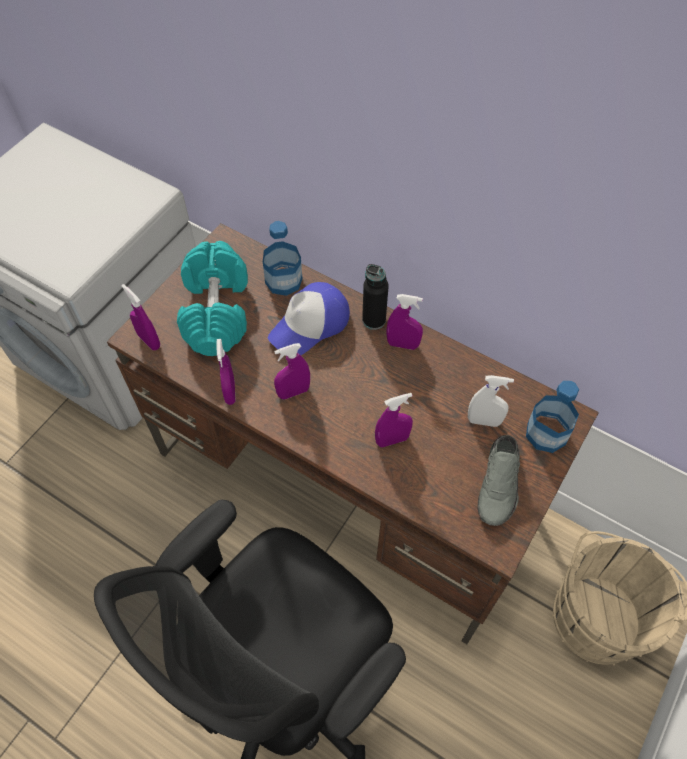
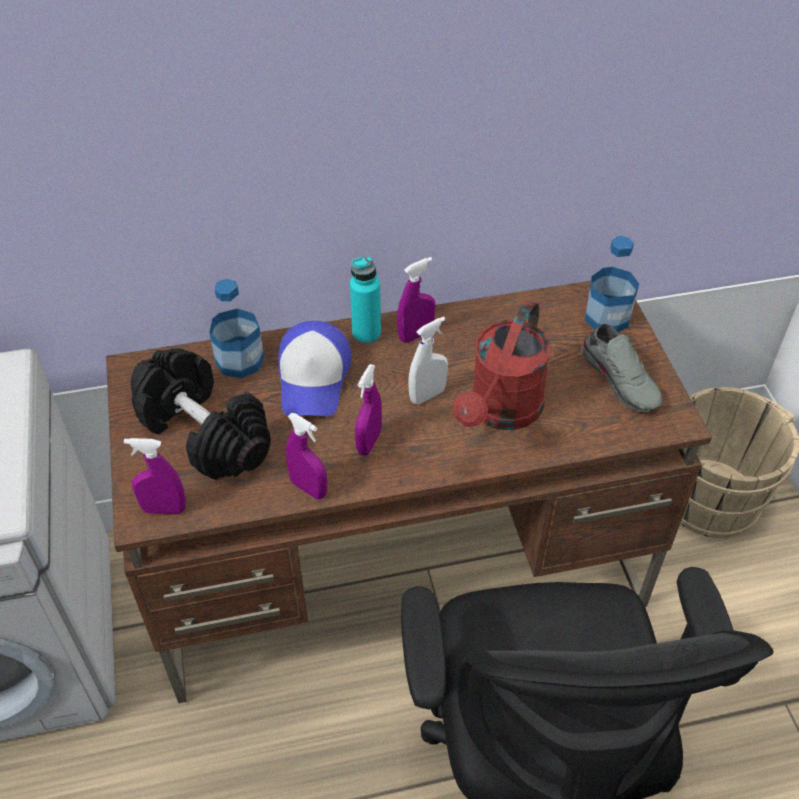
camera: 45 degrees left, 10 degrees down
(217, 312) = (205, 432): turquoise dumbbell -> black dumbbell
(374, 320) = (366, 334): black bottle -> turquoise bottle
(392, 440) = (501, 413): purple spray bottle -> red watering can
(484, 421) = (552, 343): white spray bottle -> white spray bottle (427, 395)

